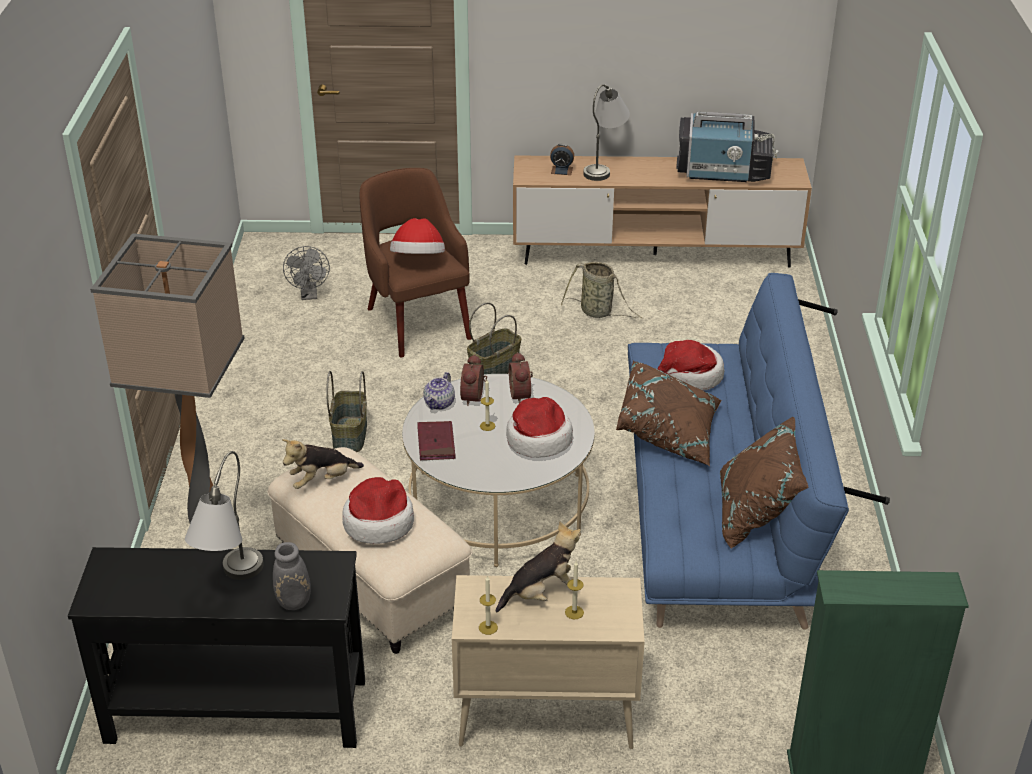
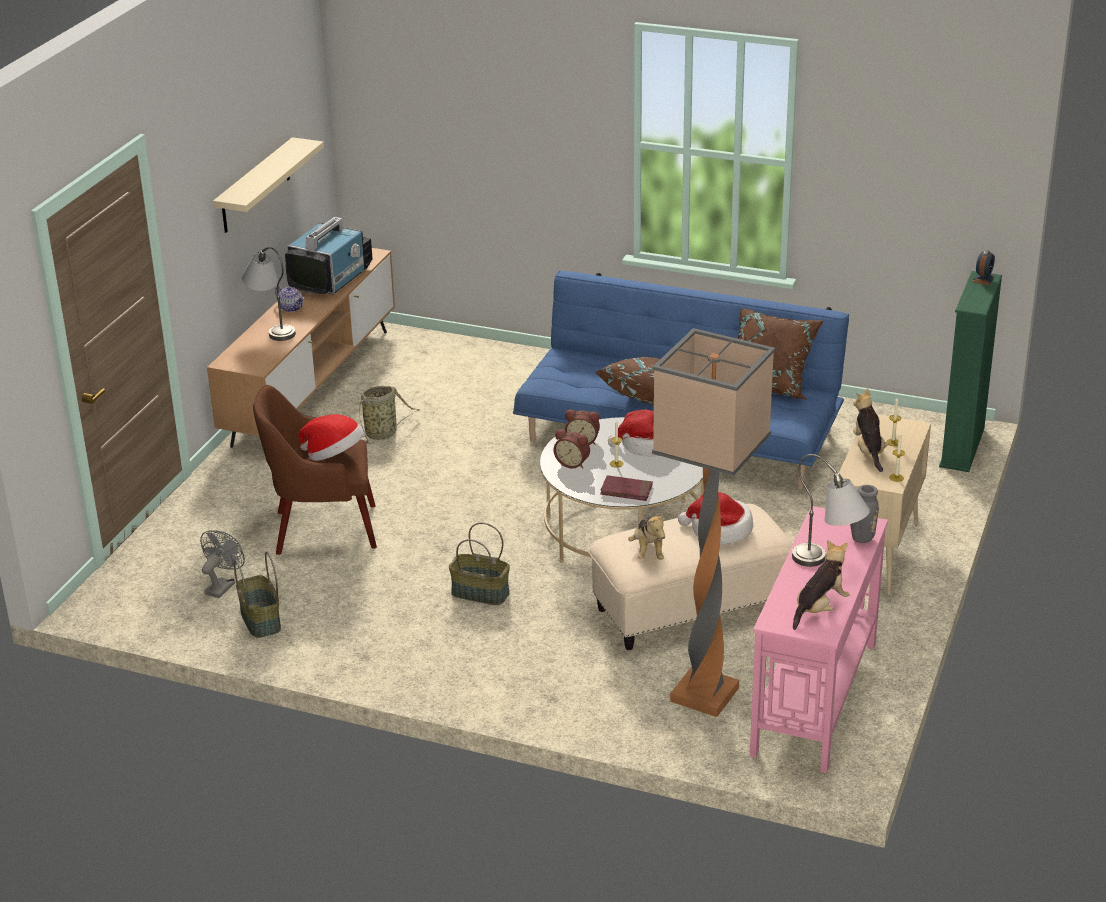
camera: 70 degrees left, 5 degrees down
(138, 591) = (820, 608): none -> plush toy
(235, 710) = (813, 698): black console table -> pink console table
(309, 295) = (222, 586): grey fan -> grey fan turned 75 degrees counterclockwise
(439, 403) = (571, 481): teapot -> teapot (291, 308)
(494, 368) = (431, 501): basket -> basket (259, 620)
(561, 170) = (259, 349): alarm clock -> alarm clock (983, 279)
(656, 32) = (255, 186): none -> beige shelf
(690, 376) = (588, 374): hat -> none

